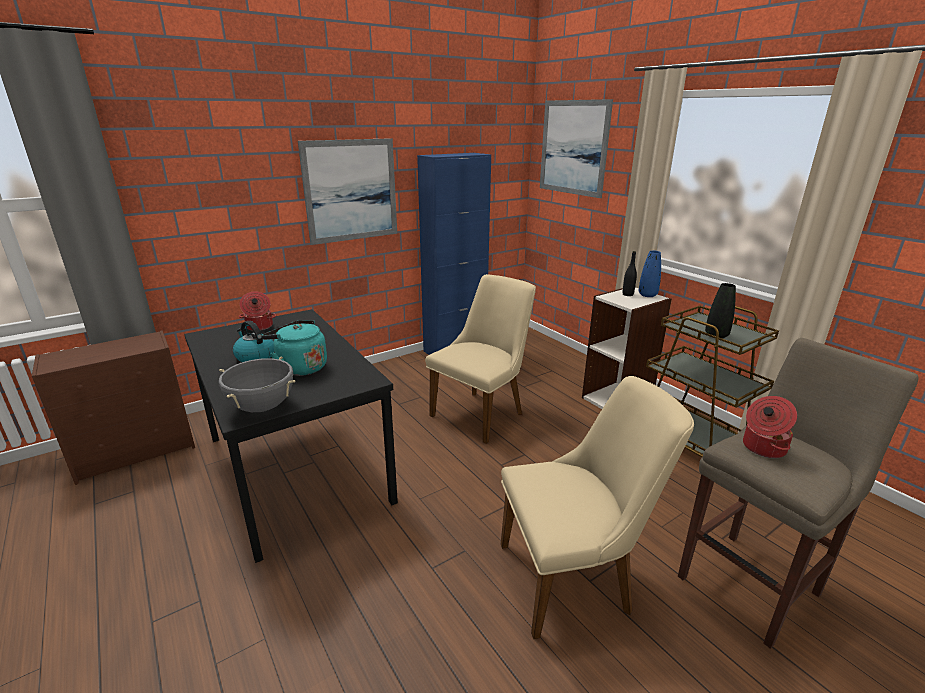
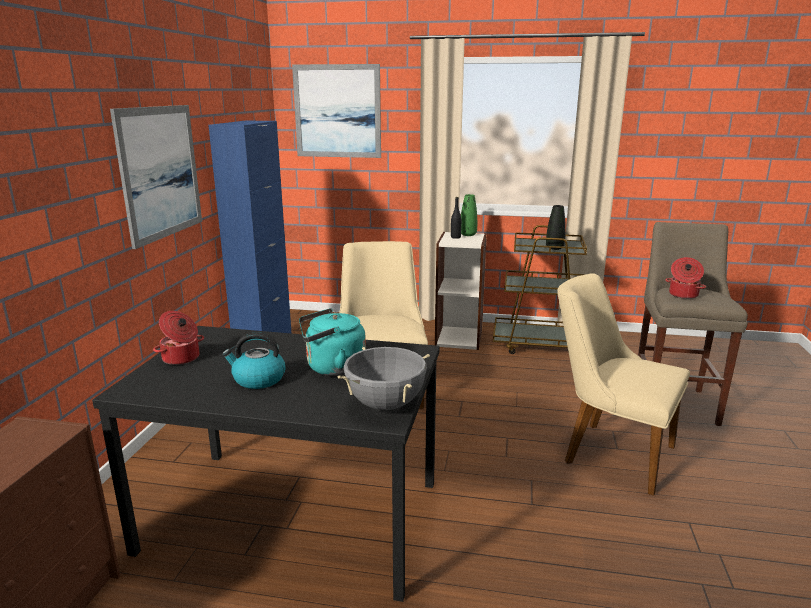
camera: 45 degrees left, 5 degrees down
(575, 577) = (608, 451): beige chair -> beige chair turned 90 degrees counterclockwise
(647, 295) = (468, 234): blue vase -> green vase

